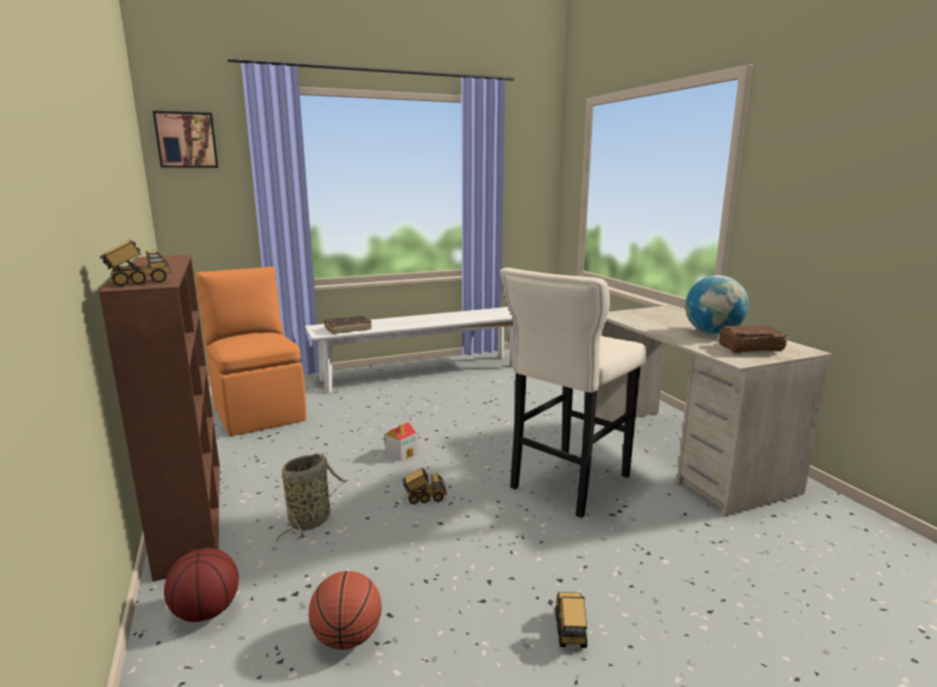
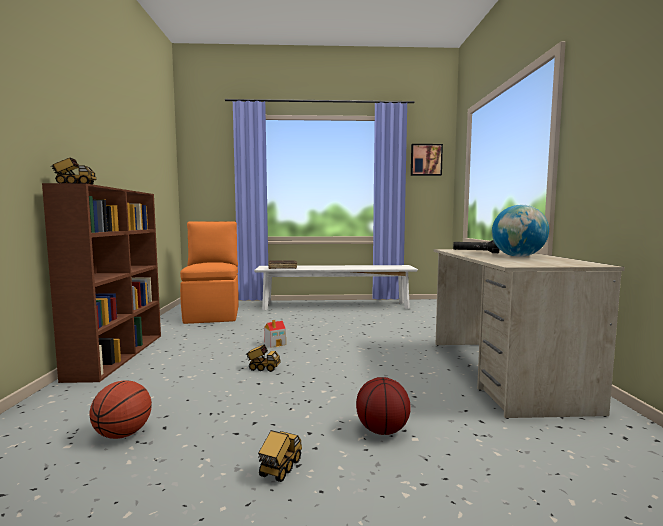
camera: 20 degrees right, 10 degrees down
(186, 140) = (201, 148): picture -> picture (426, 160)
(206, 612) = (64, 402): basketball -> basketball (382, 430)
(312, 520) = (179, 368): basket -> none
(567, 485) = (378, 376): beige stool -> none
(655, 322) = (475, 252): none -> black flashlight
(749, 349) = (536, 262): brown book -> none

